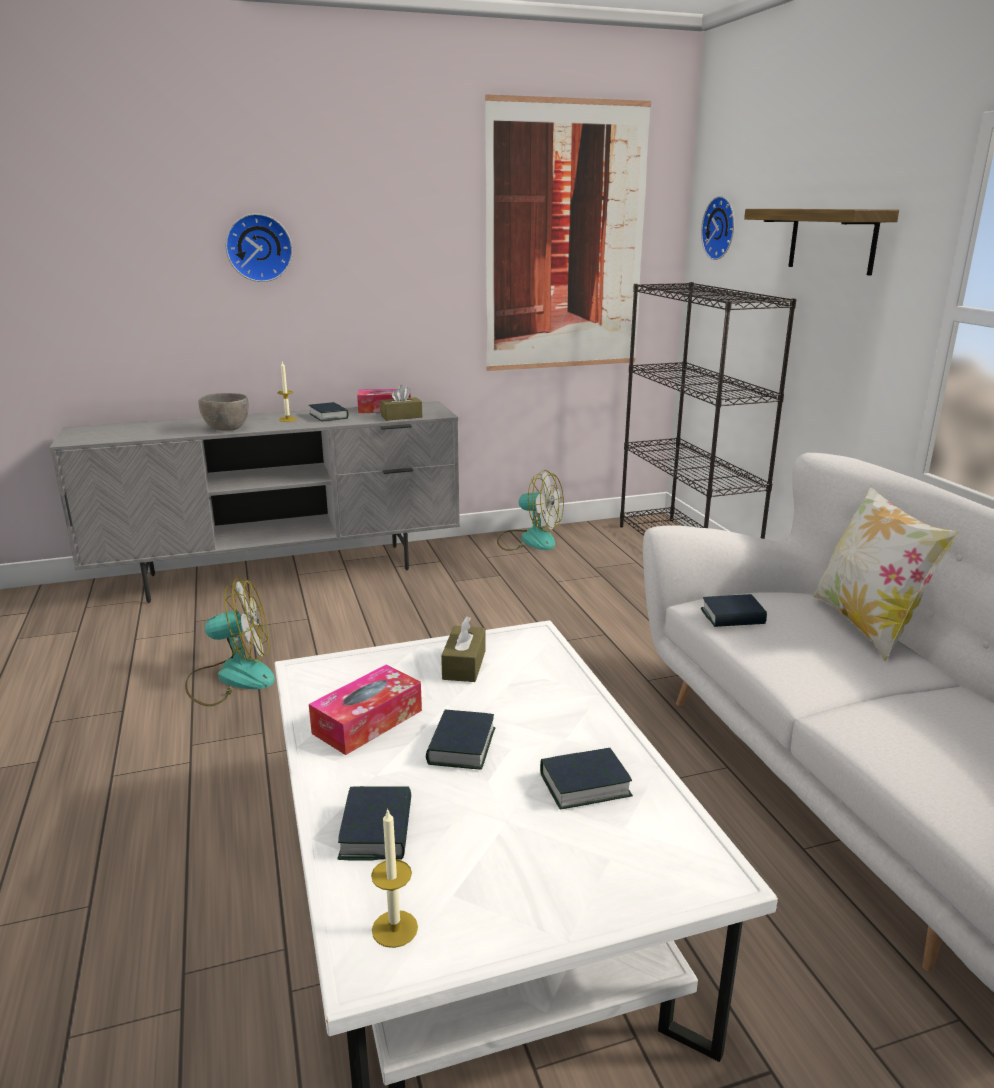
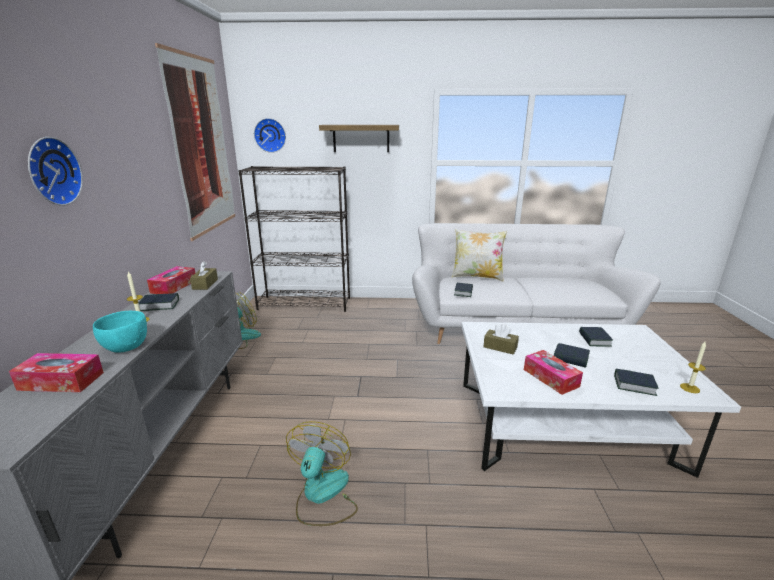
camera: 70 degrees left, 0 degrees up
(164, 428) = (61, 381): none -> tissue box
(226, 429) = (126, 348): grey bowl -> turquoise bowl

